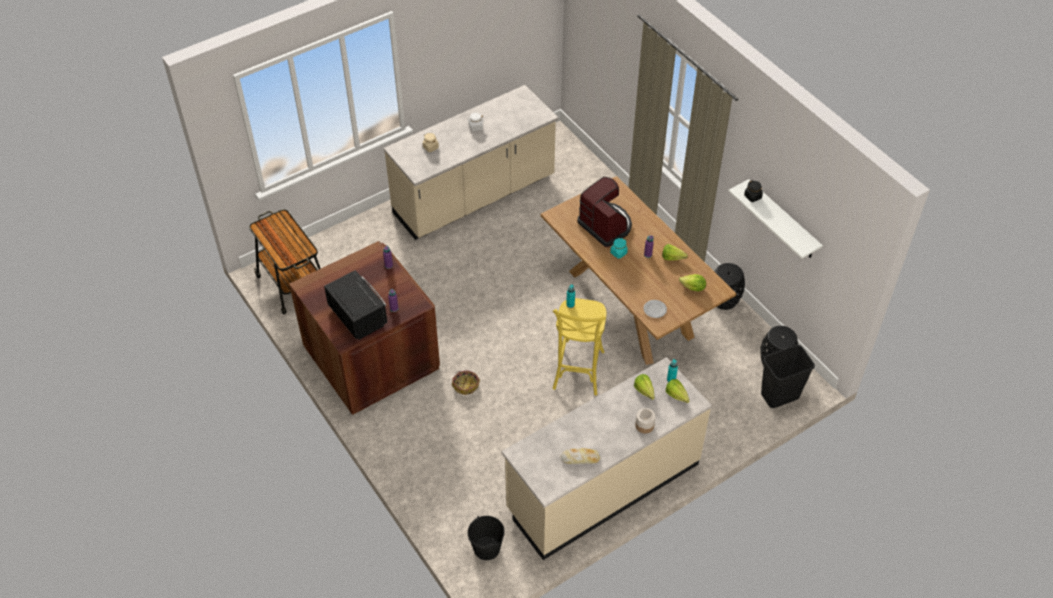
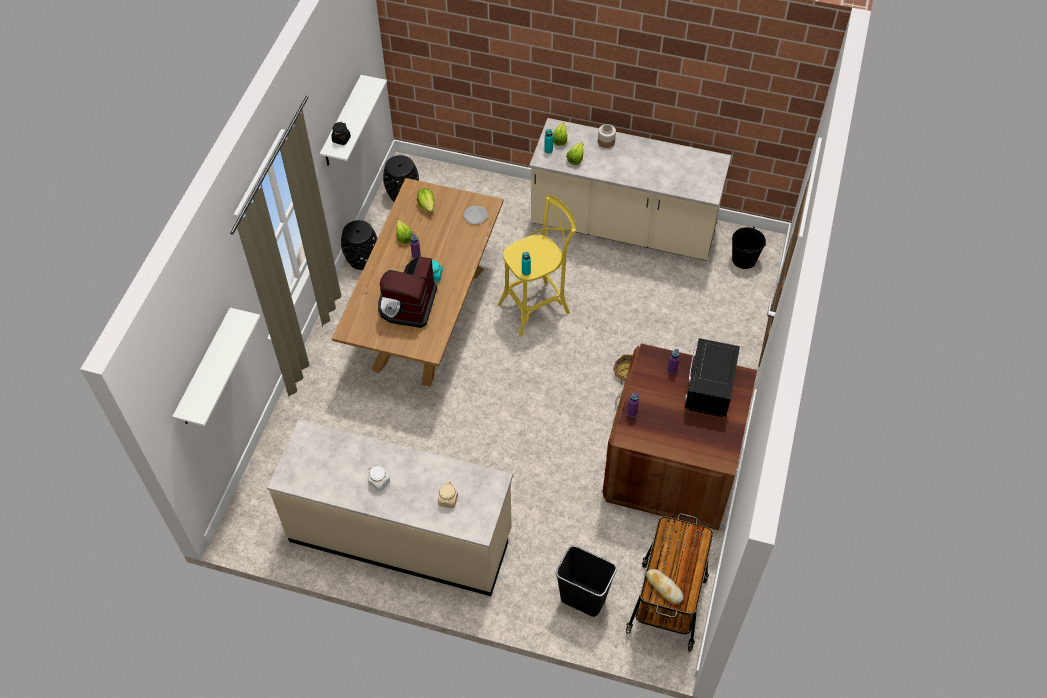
camera: 130 degrees left, 5 degrees up
(580, 458) = (673, 158): bread -> bread (664, 587)
(602, 46) = (205, 369): none -> white shelf
(779, 395) = (434, 176): black trash can -> black trash can (582, 599)

